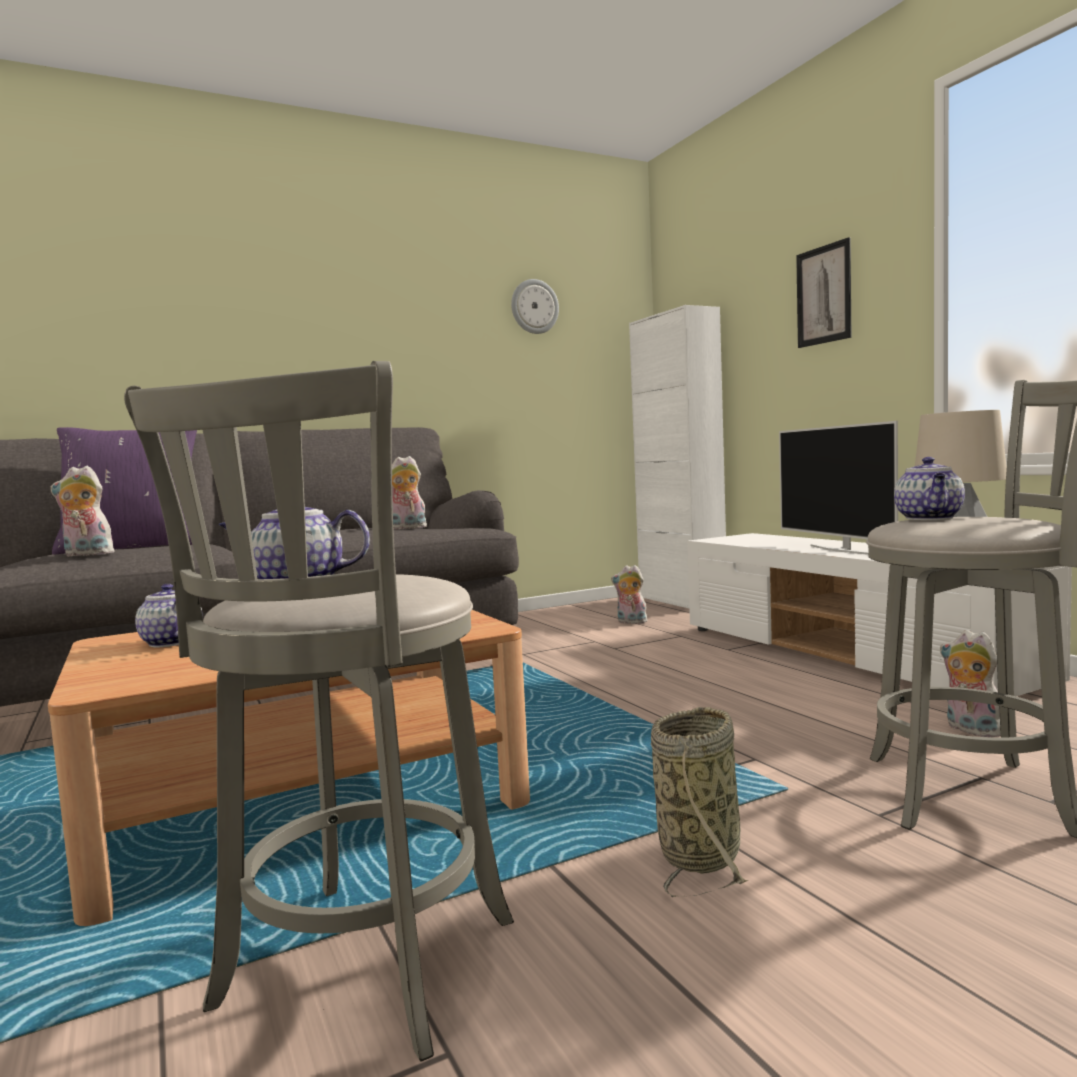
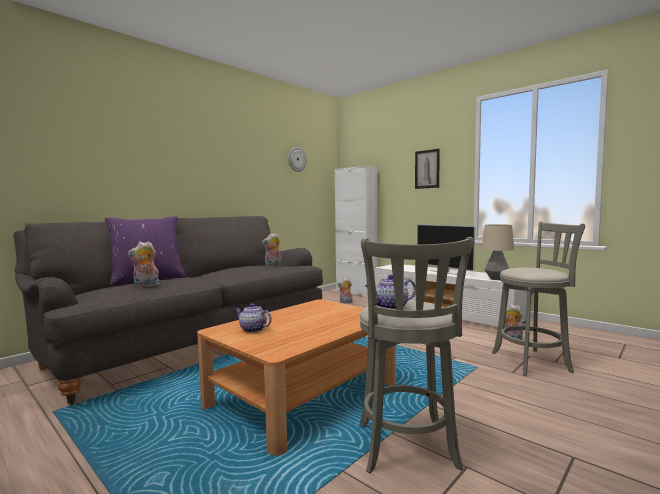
camera: 20 degrees left, 0 degrees up
(701, 853) = (473, 392): basket -> none
(930, 518) = (520, 269): teapot -> none

